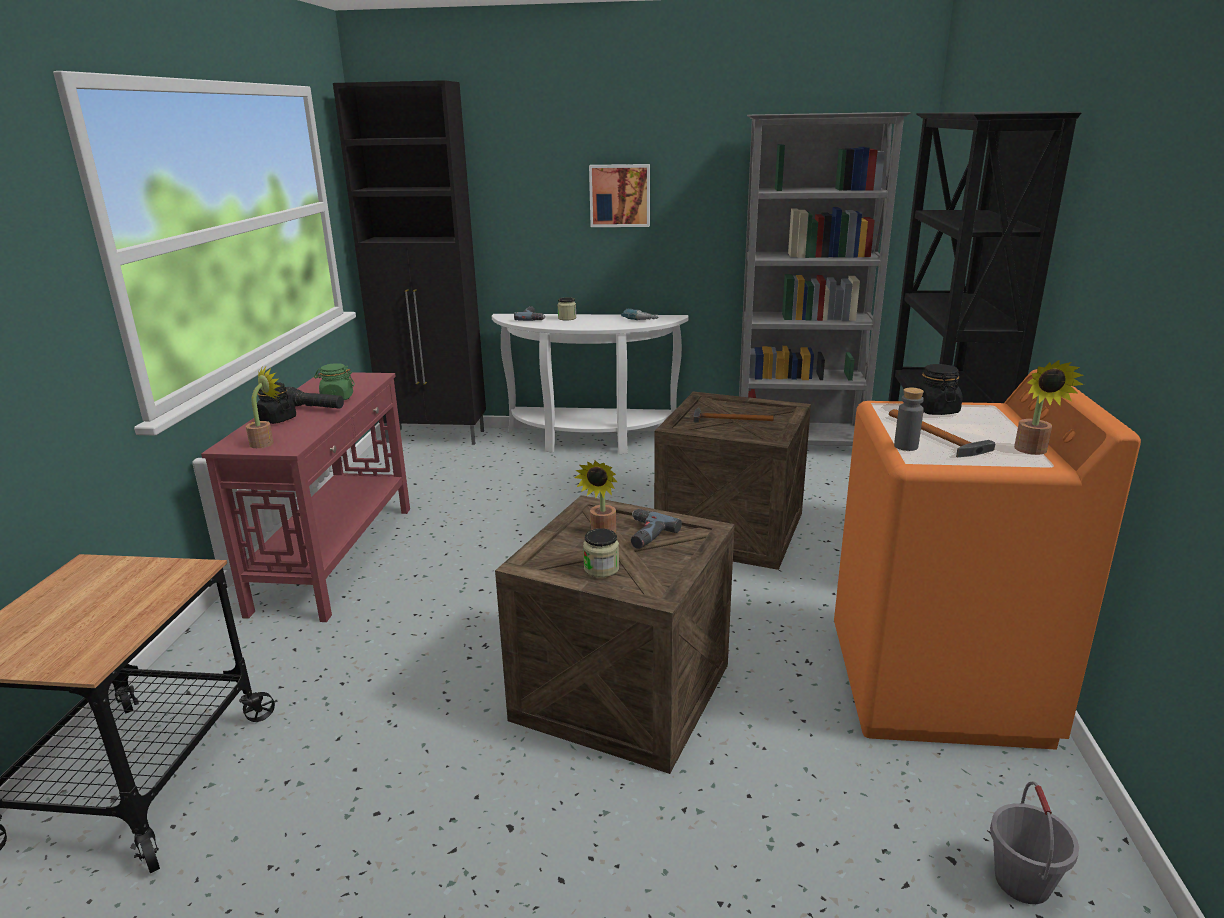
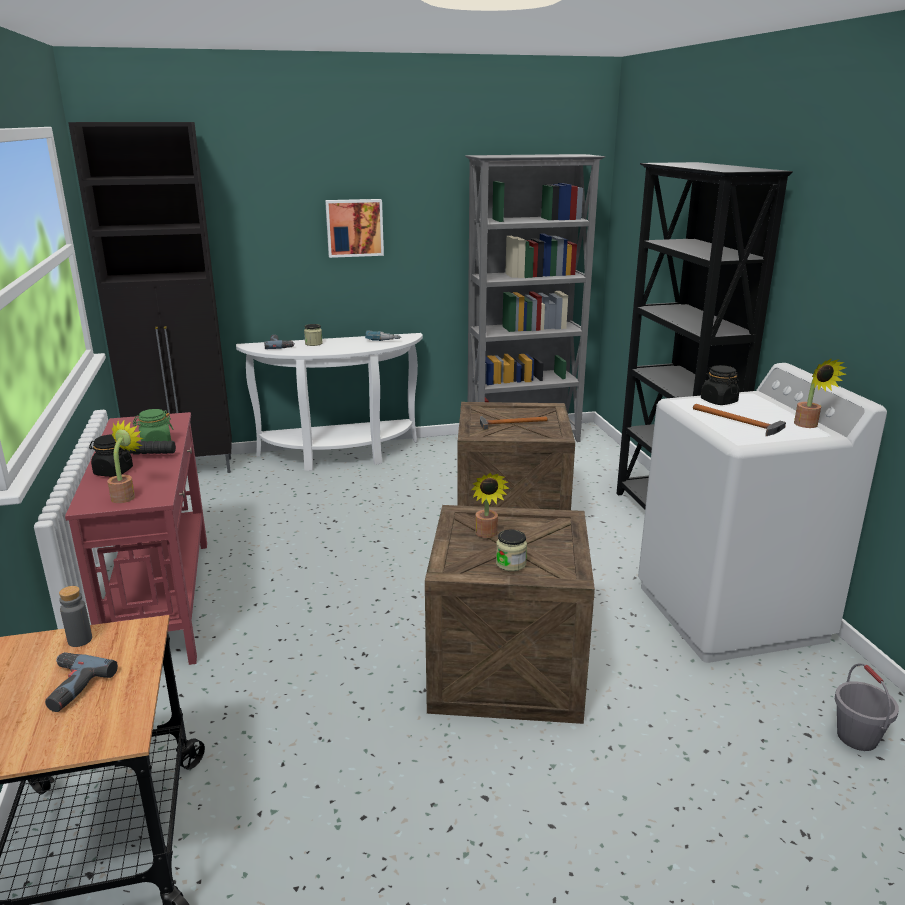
camera: 20 degrees left, 0 degrees up
(643, 534) = (521, 530): power drill -> power drill (69, 687)
(906, 446) = (726, 432): grey bottle -> grey bottle (80, 640)
(937, 685) = (731, 613): orange washing machine -> white washing machine

